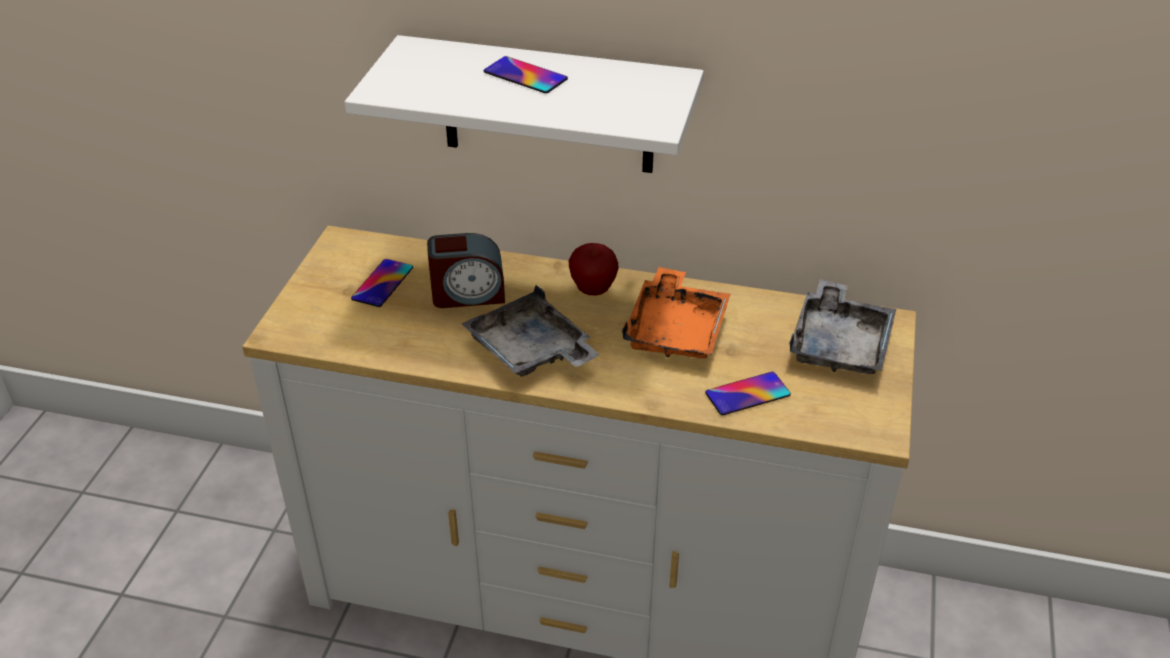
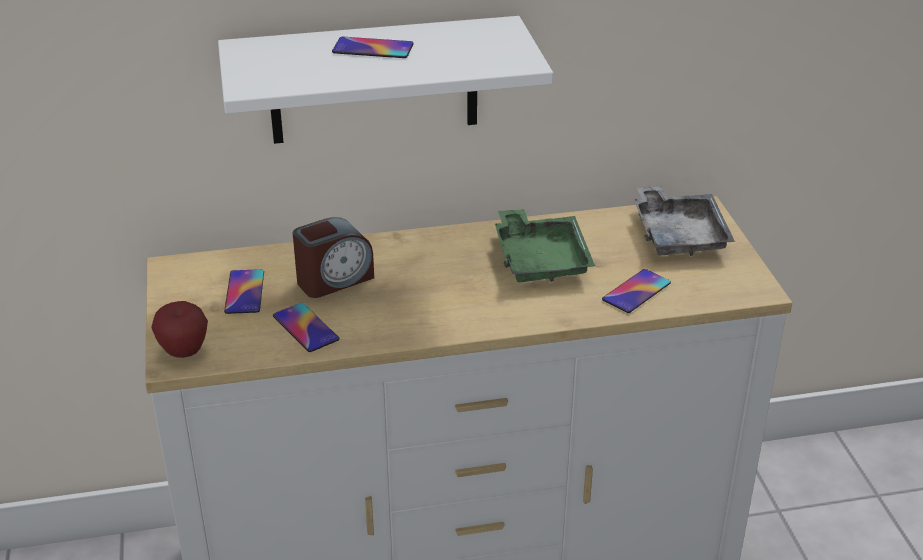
camera: 25 degrees left, 5 degrees down
(408, 335) = (305, 328): none -> phone
(530, 351) = (429, 310): grey tray -> none
(593, 290) = (445, 247): apple -> apple (184, 352)
(676, 330) = (540, 259): orange tray -> green tray

